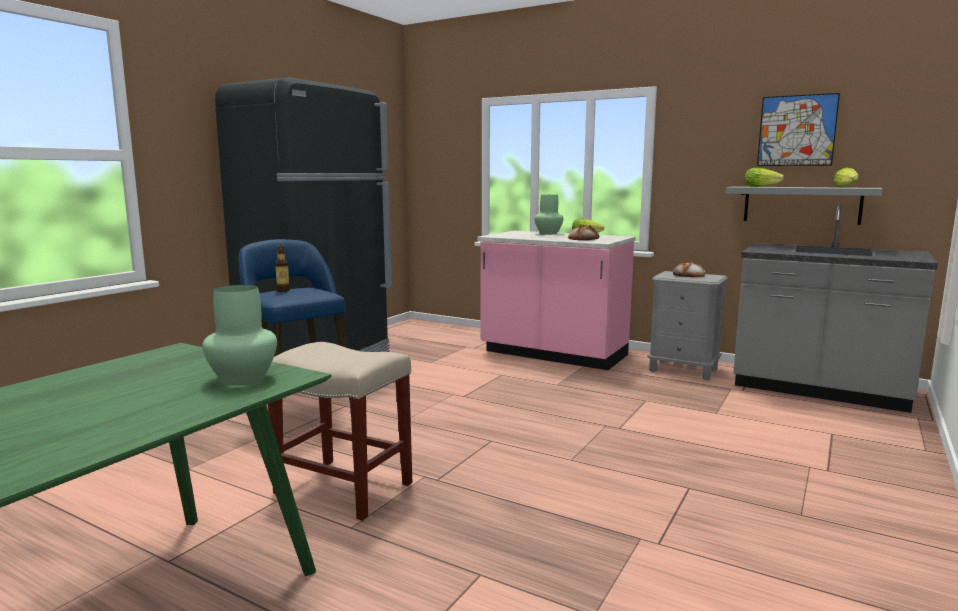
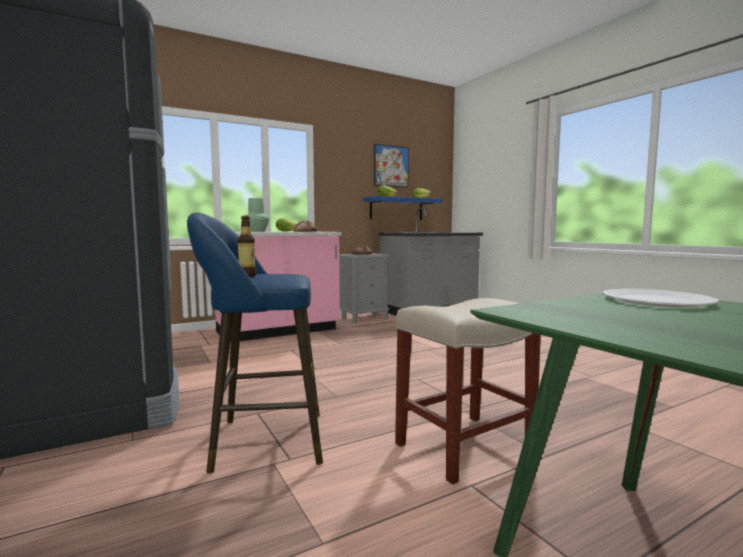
camera: 60 degrees left, 5 degrees down
(242, 378) = (656, 301): green vase -> white plate
(801, 205) = (396, 209): grey shelf -> blue shelf

